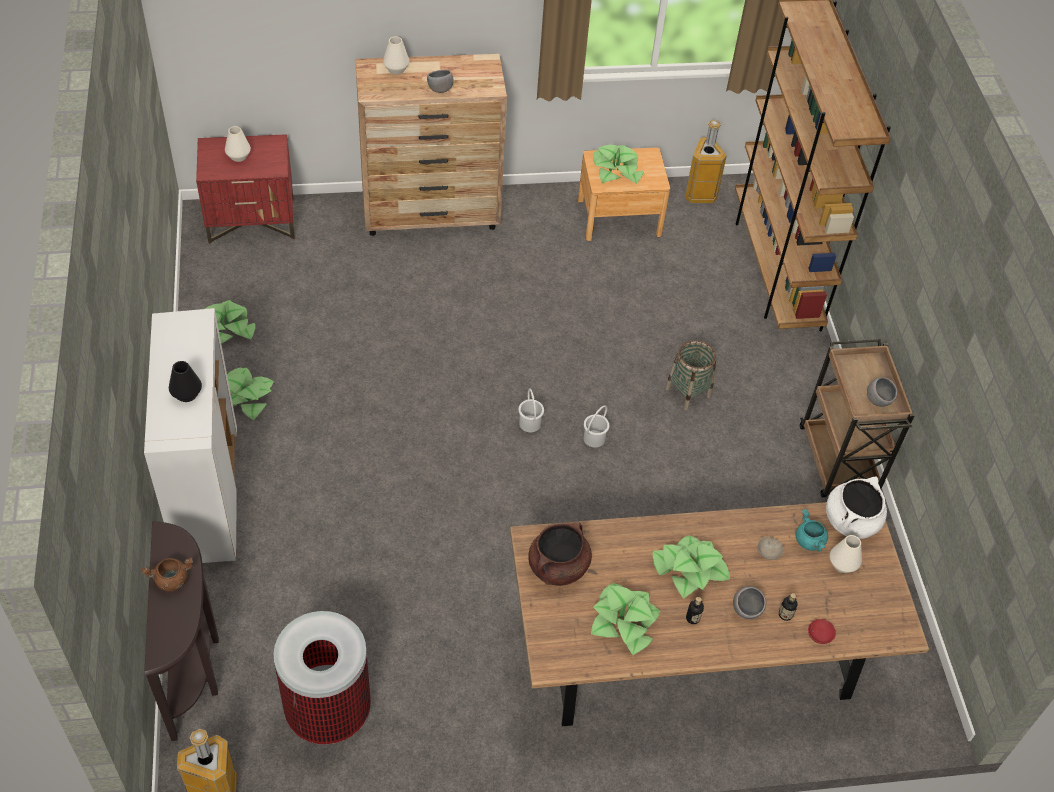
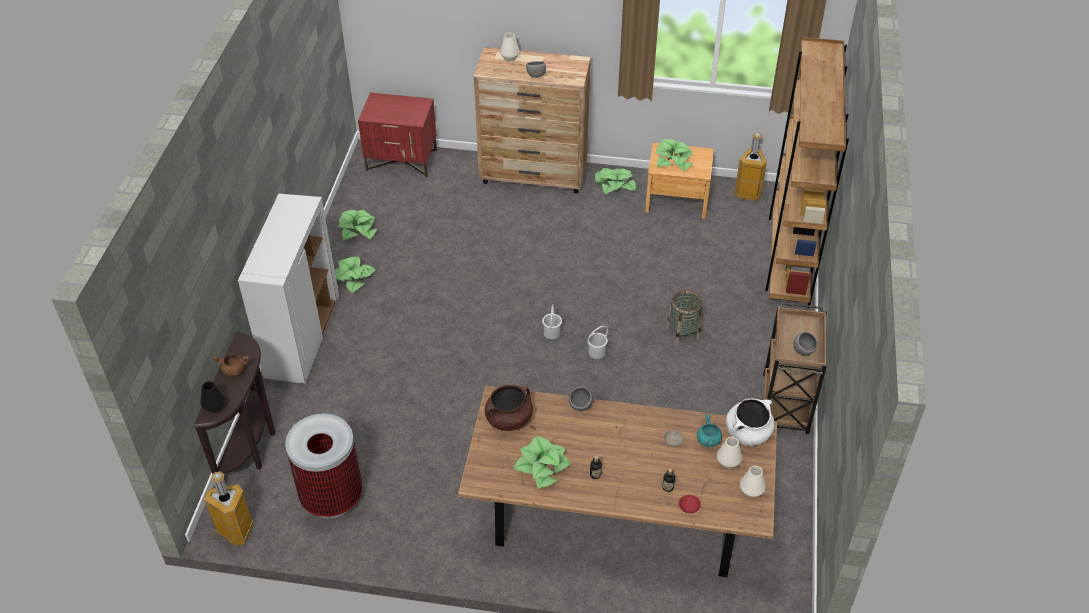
camera: 20 degrees right, 5 degrees down
(187, 394) = (280, 248): black vase -> black vase (215, 406)
(238, 156) = (393, 108): white vase -> white vase (751, 491)
(689, 569) = (606, 441): potted plant -> potted plant (615, 184)
(746, 610) = (639, 478): grey bowl -> grey bowl (580, 406)

